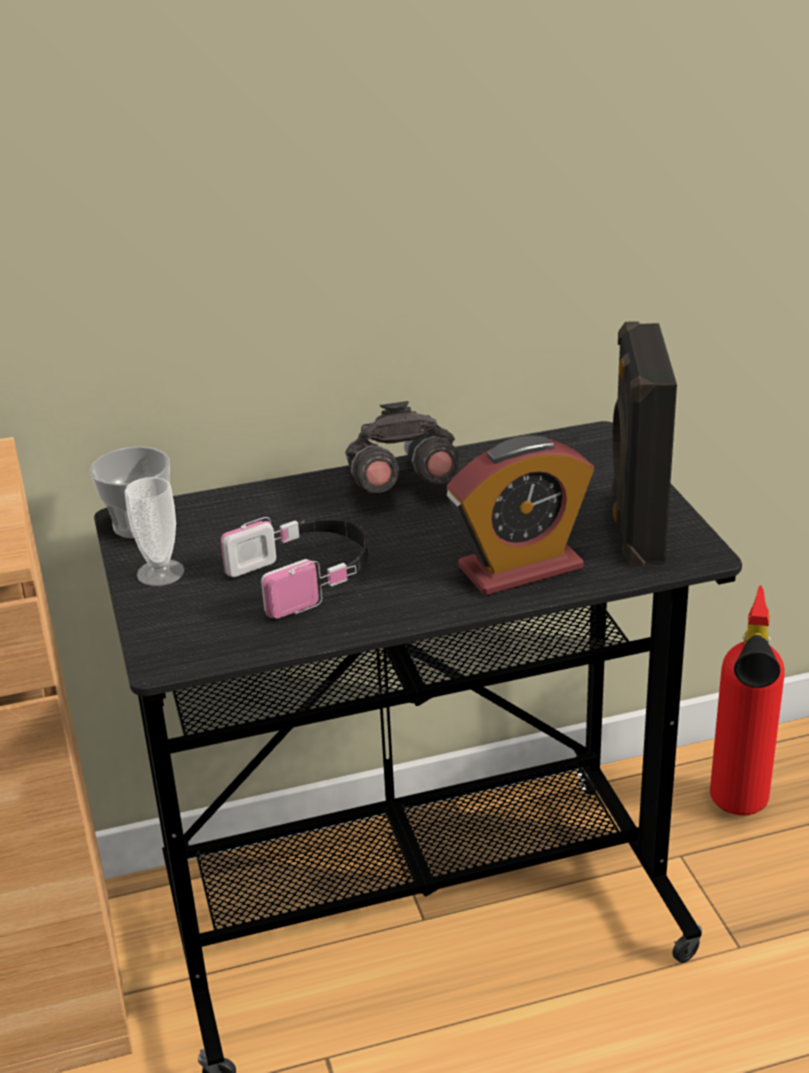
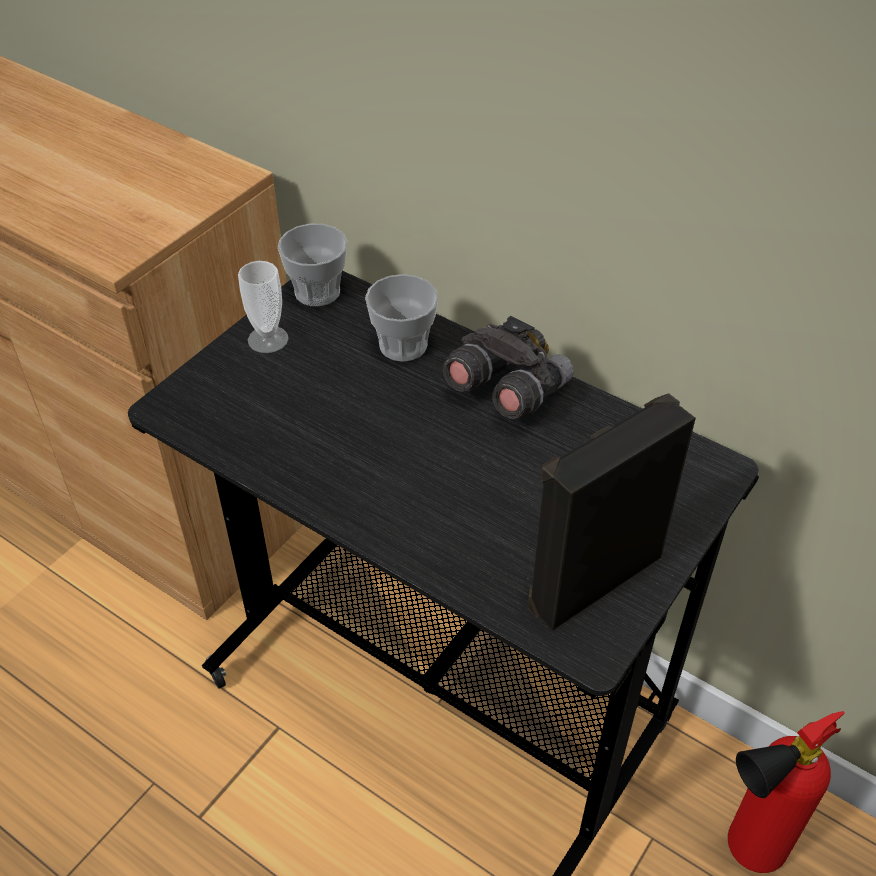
camera: 50 degrees right, 15 degrees up
(275, 509) = (403, 345): none -> cup
(305, 577) = (327, 416): headphones -> none
(520, 568) = (454, 535): alarm clock -> none

